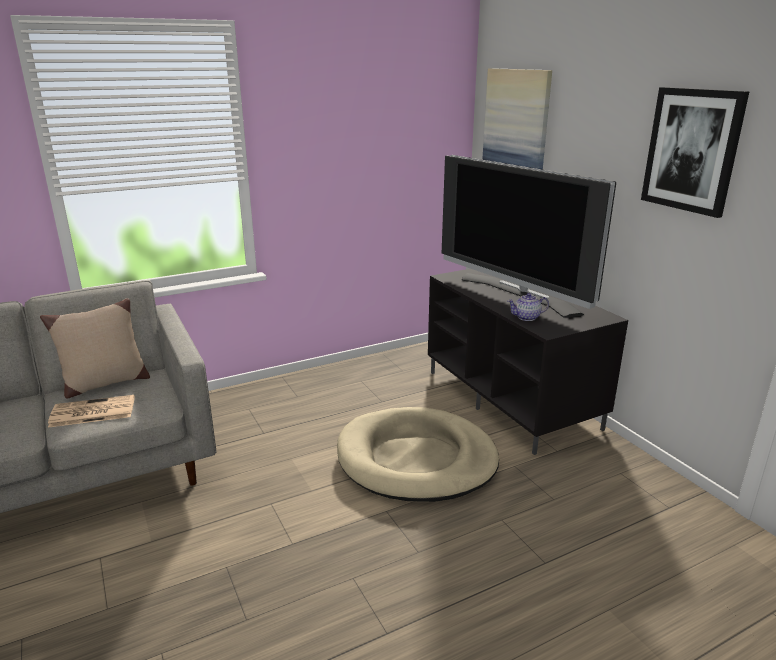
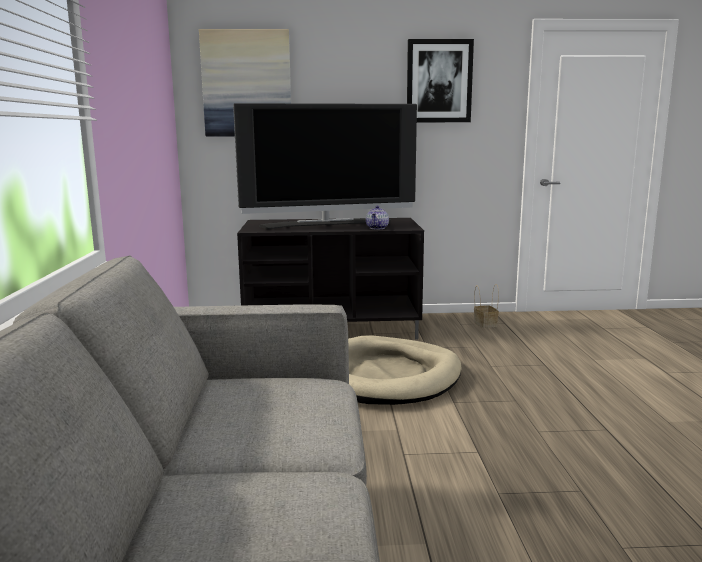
camera: 65 degrees left, 10 degrees down
(91, 412) = (295, 425): newspaper -> none
(105, 383) = (204, 415): beige pillow -> none
(643, 491) = (484, 324): none -> basket

